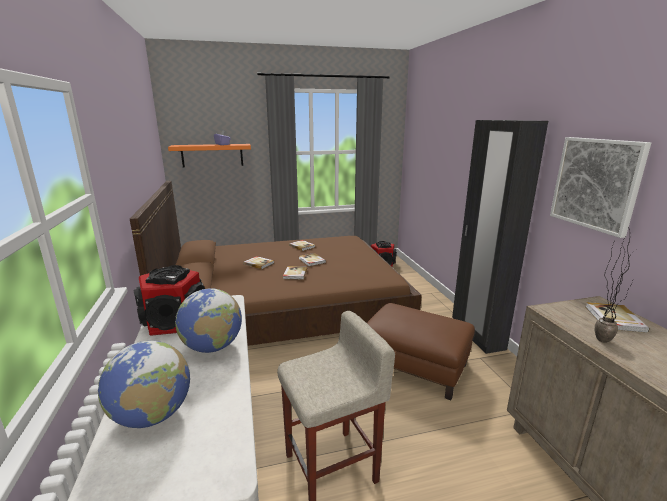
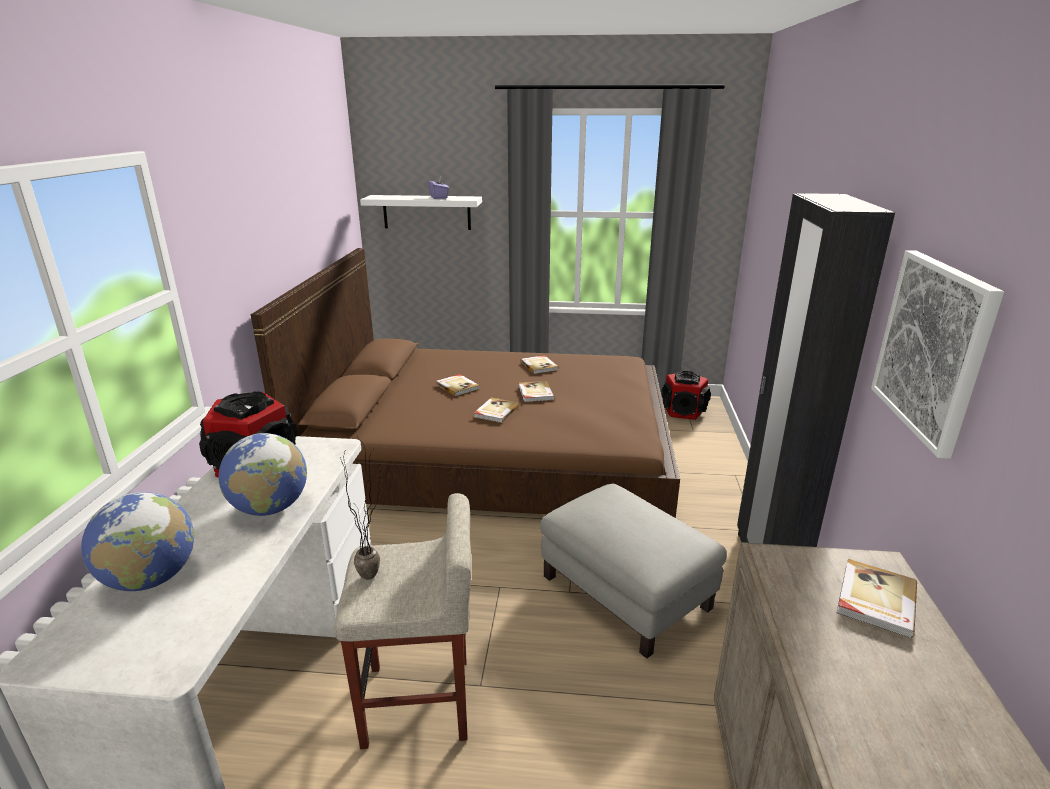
camera: 20 degrees right, 5 degrees up
(212, 155) = (426, 212): orange shelf -> white shelf
(415, 366) = (626, 591): brown ottoman -> grey ottoman
(602, 338) = (811, 626): potted plant -> potted plant (376, 573)

